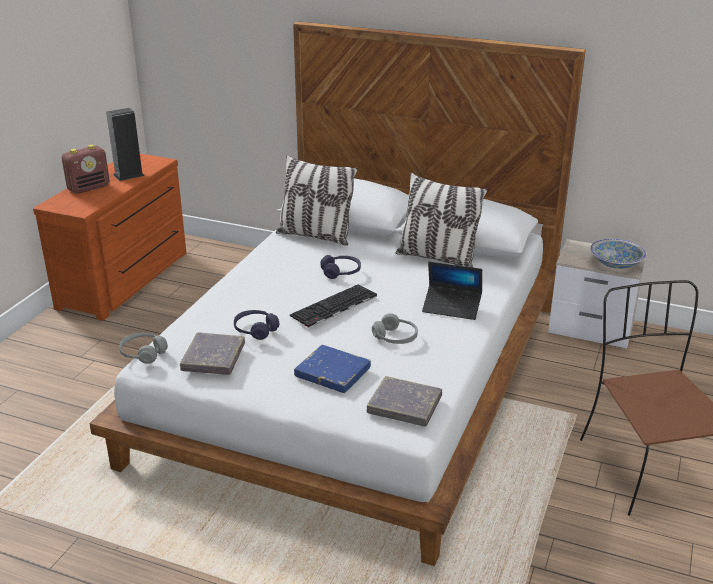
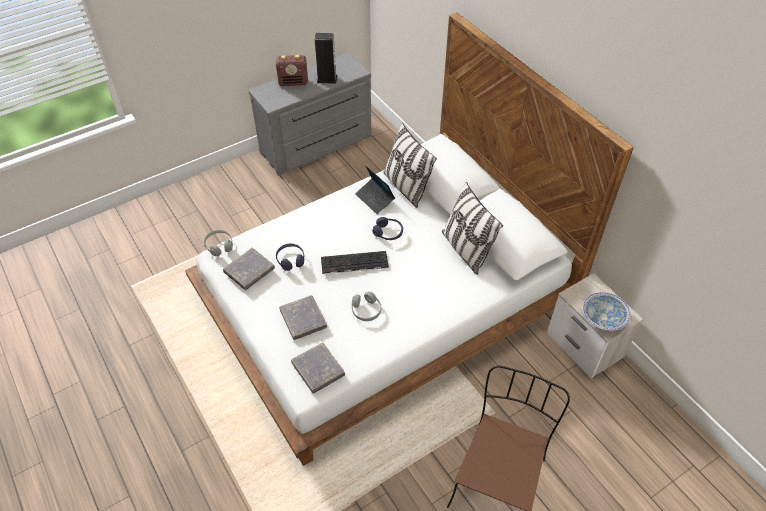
camera: 35 degrees right, 20 degrees up
(127, 280) = (317, 145): brown dresser -> grey dresser
(332, 373) = (303, 319): blue book -> grey book
(452, 307) = (427, 303): laptop -> laptop (375, 199)

